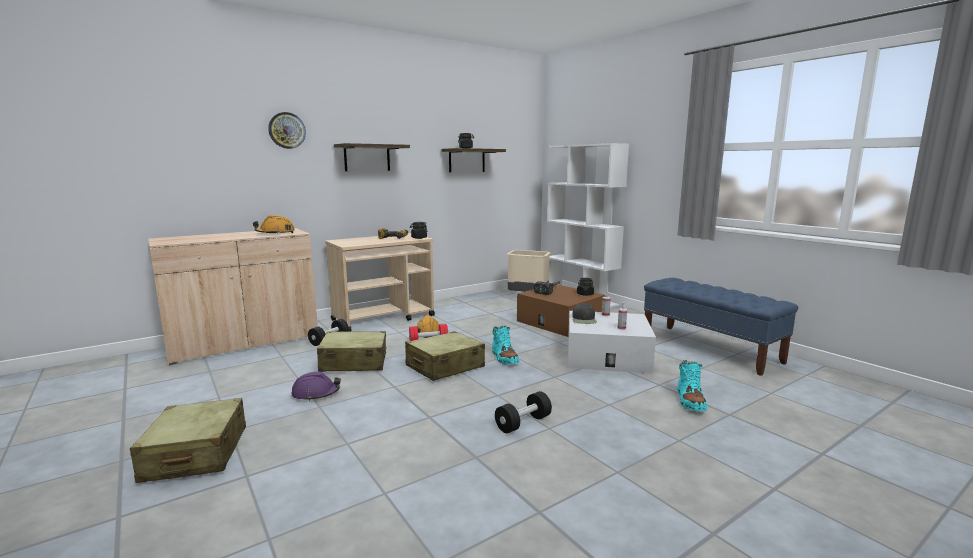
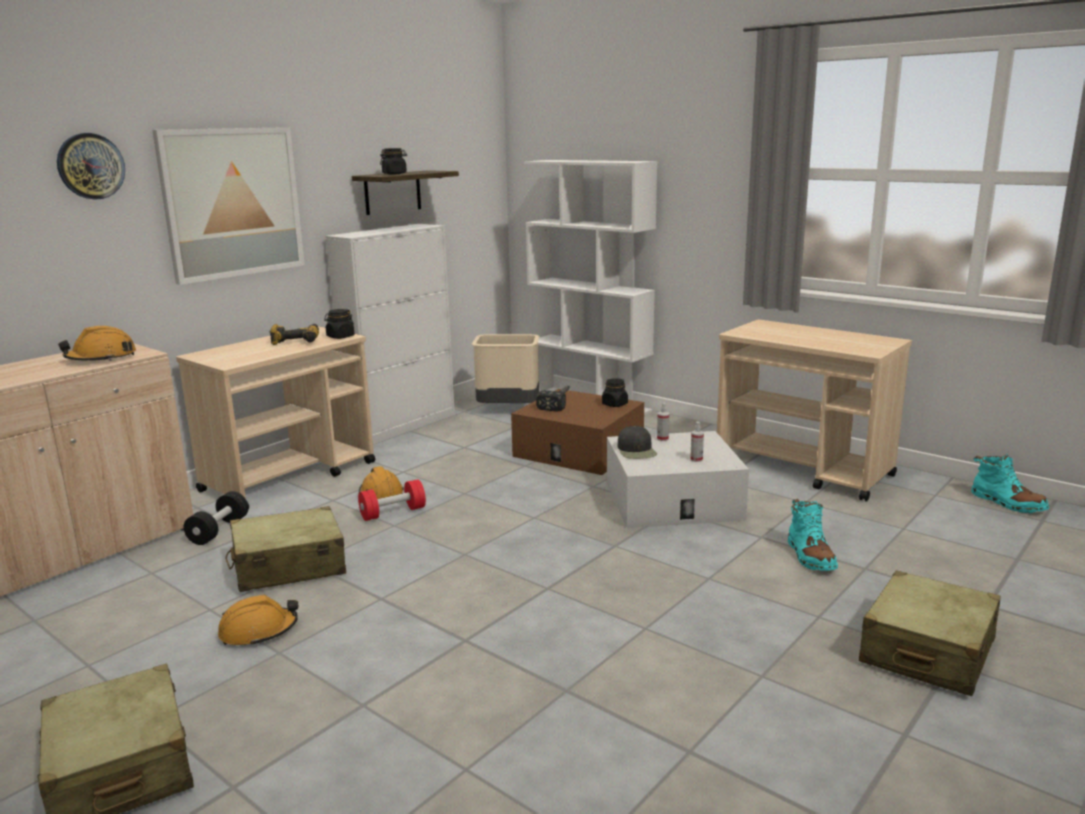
camera: 15 degrees left, 5 degrees up
(316, 394) = (258, 631): purple hard hat -> orange hard hat
(367, 158) = (232, 203): shelf -> picture
(444, 367) = (442, 552): beige suitcase -> beige suitcase (927, 652)
(461, 299) = (402, 426): none -> white cabinet
(504, 358) = (526, 525): turquoise boot -> turquoise boot (1007, 503)
(523, 423) = (606, 627): black dumbbell -> none
(709, 348) = (804, 470): blue bench -> beige cart

